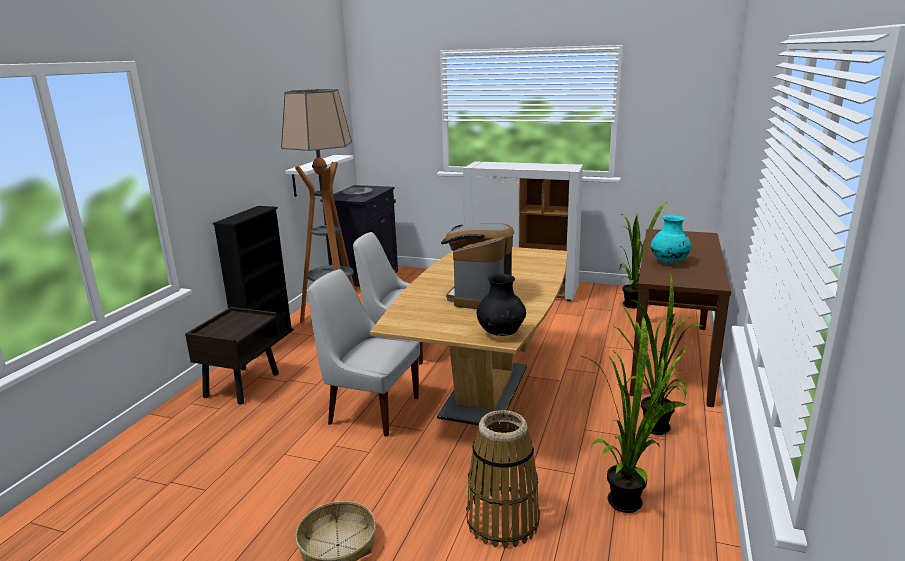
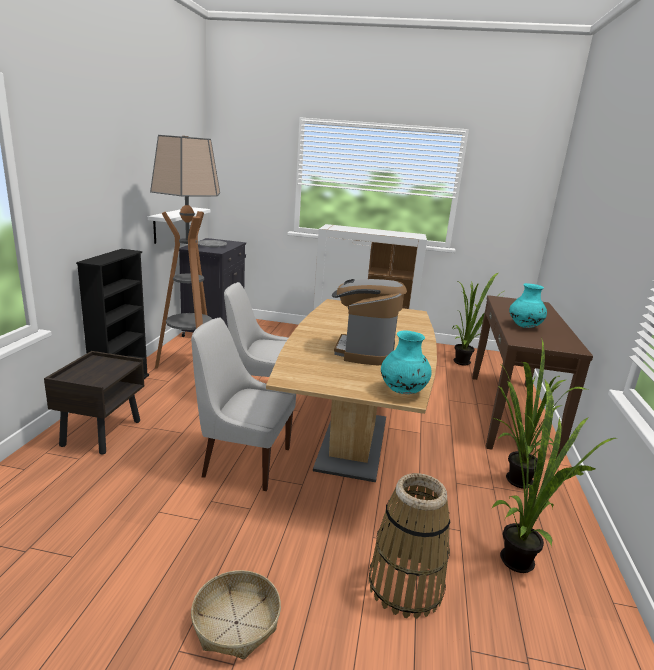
camera: 10 degrees left, 0 degrees up
(501, 334) = (403, 391): black vase -> turquoise vase

